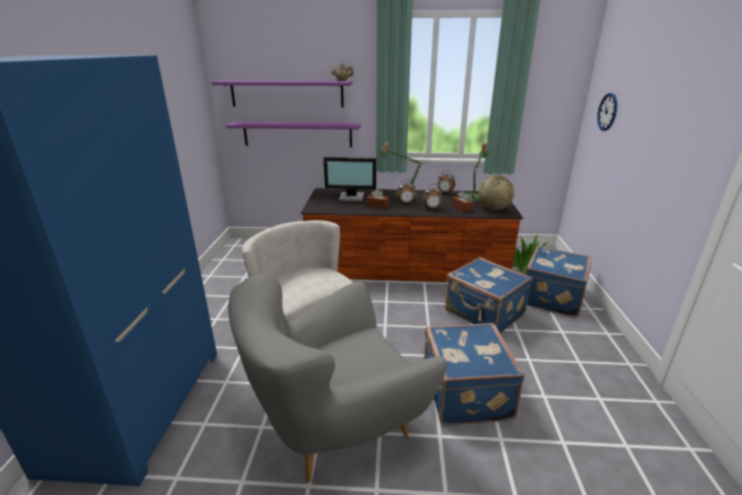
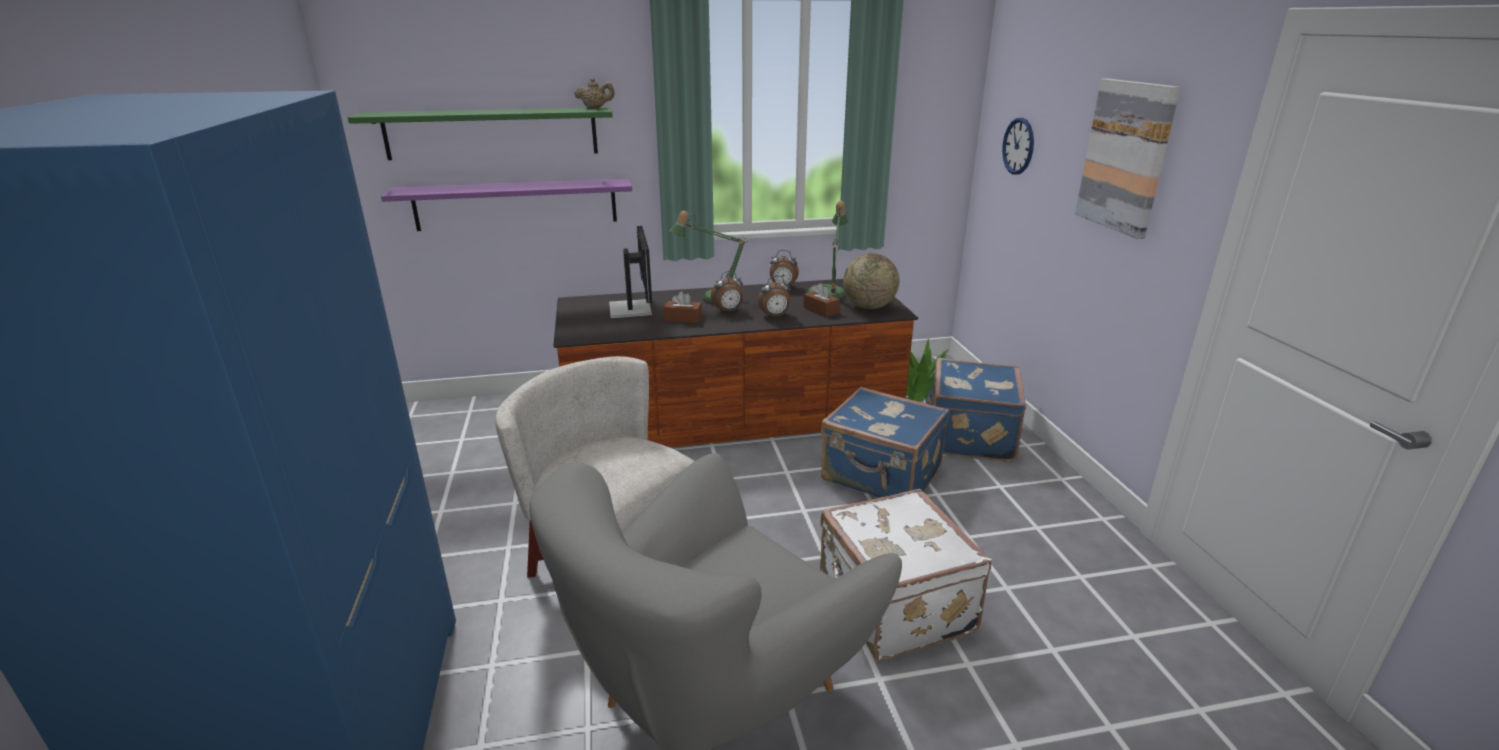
camera: 15 degrees left, 0 degrees up
(287, 93) = (492, 133): purple shelf -> green shelf
(352, 197) = (632, 309): monitor -> monitor turned 90 degrees counterclockwise
(464, 393) = (893, 606): blue suitcase -> white suitcase
(673, 118) = (1126, 156): none -> picture

